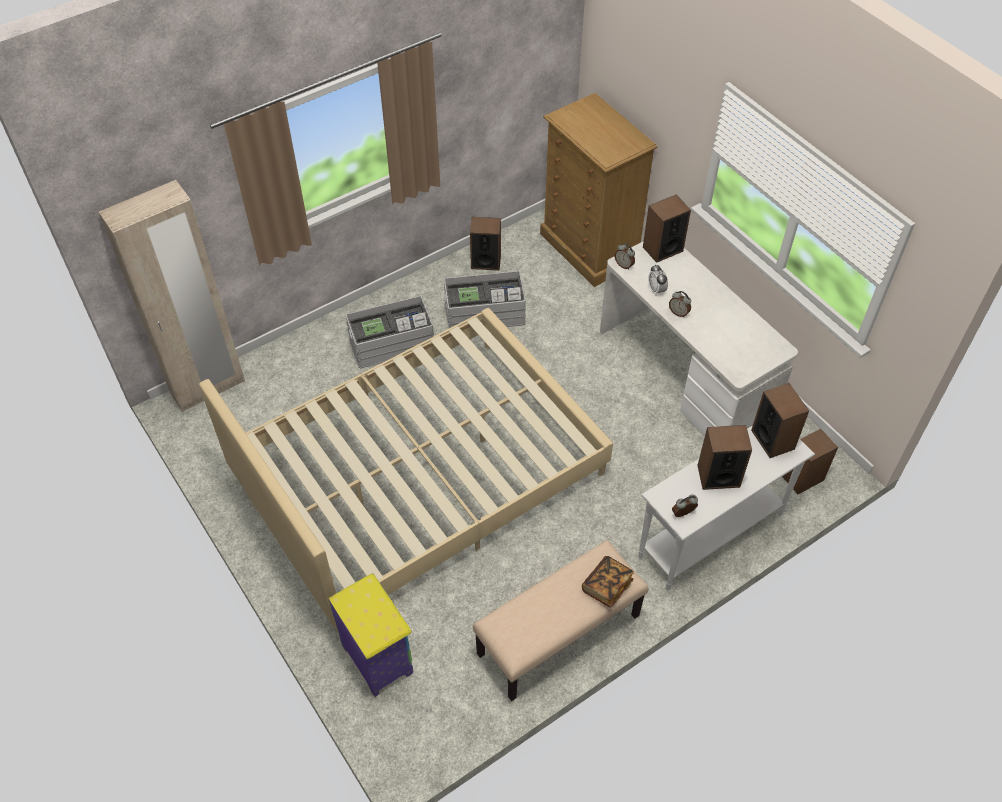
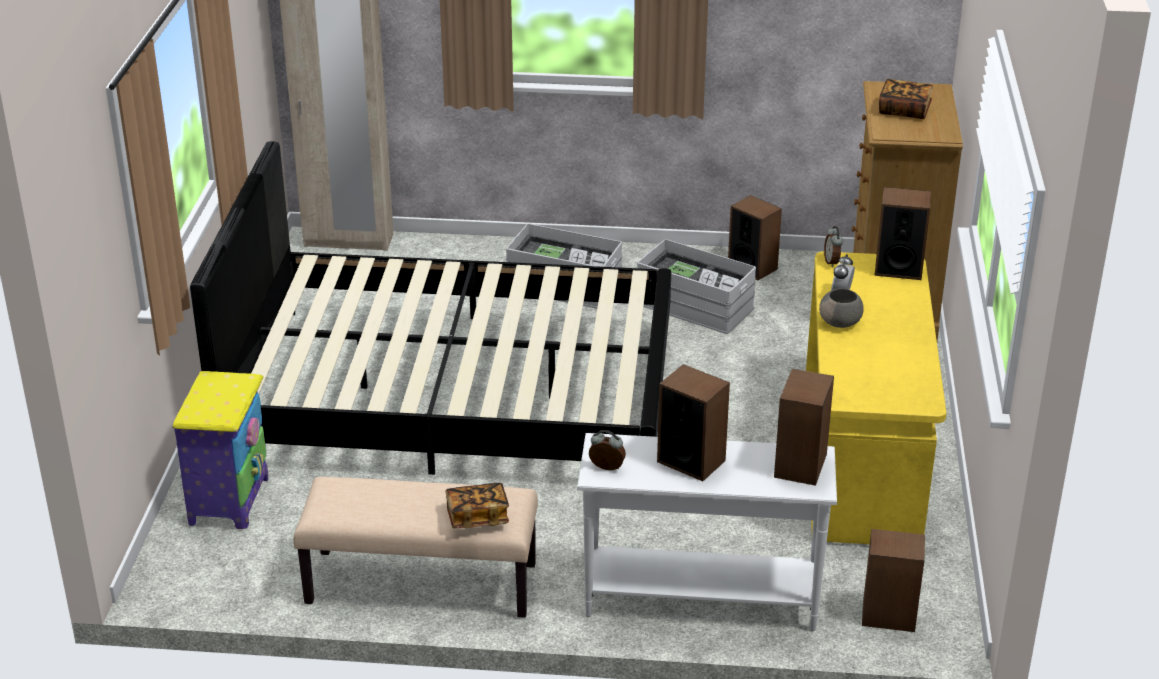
camera: 40 degrees right, 20 degrees down
(419, 475) = (454, 393): beige bed -> black bed
(595, 131) = (904, 110): none -> book
(678, 312) = (840, 322): alarm clock -> grey bowl
(685, 373) = (863, 456): white desk -> yellow desk

